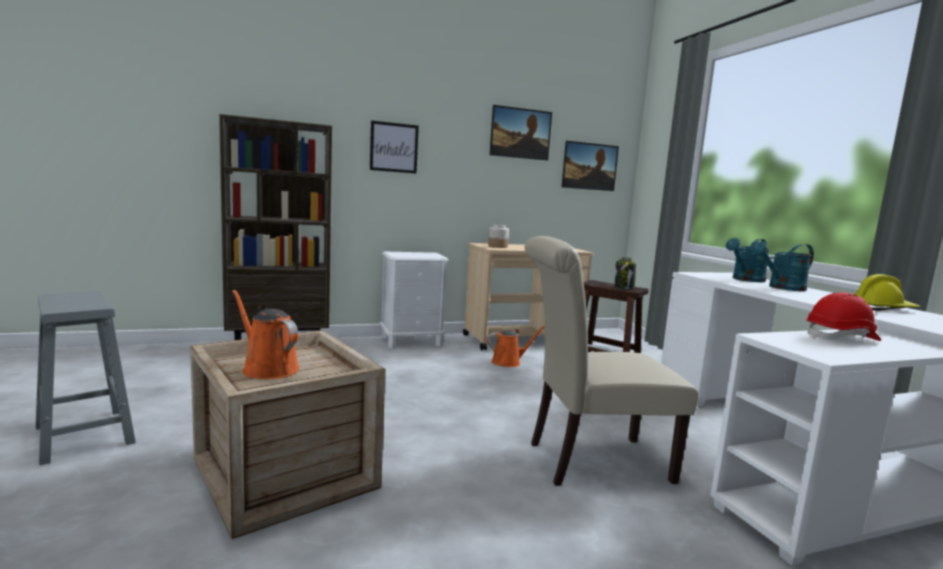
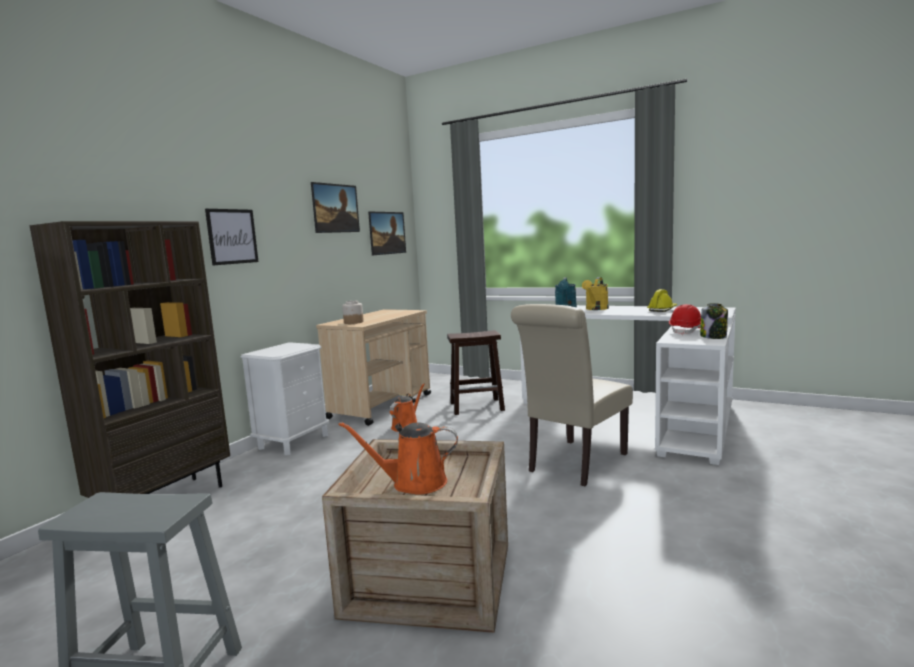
camera: 40 degrees left, 0 degrees up
(624, 287) = (482, 333): jar -> jar (713, 337)
(782, 288) = (595, 309): turquoise watering can -> yellow watering can

